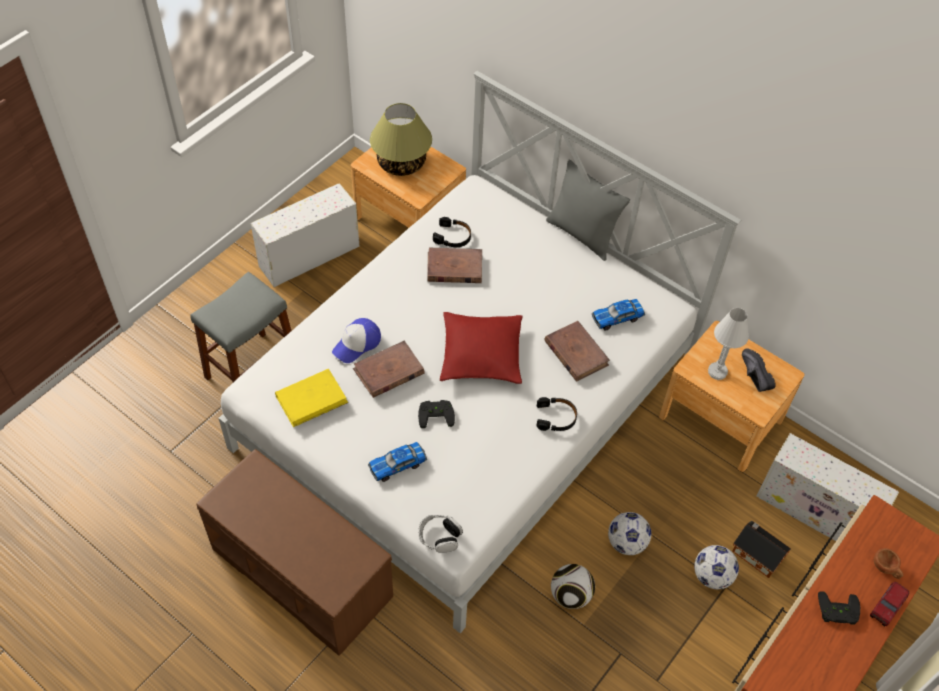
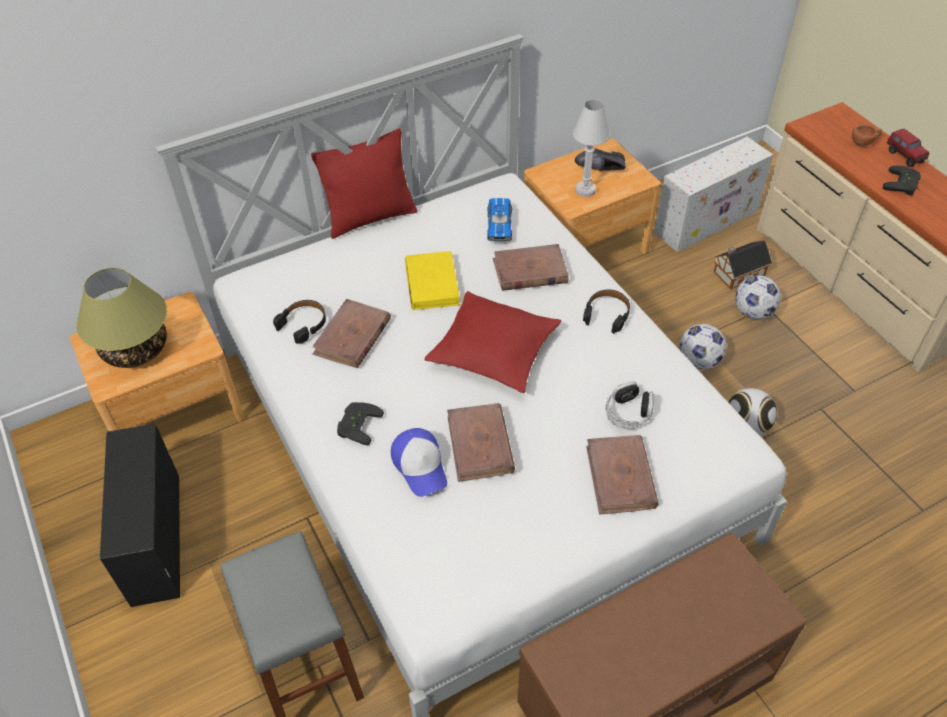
camera: 65 degrees left, 5 degrees down
(308, 257) = (156, 540): white storage box -> black storage box
(311, 399) = (486, 542): yellow book -> yellow book (432, 283)
(398, 465) = (620, 477): toy car -> brown book
(436, 413) = (559, 418): black game controller -> black game controller (357, 424)
(439, 537) = (734, 466): headphones -> headphones (628, 412)
(582, 235) = (370, 218): grey pillow -> red pillow

